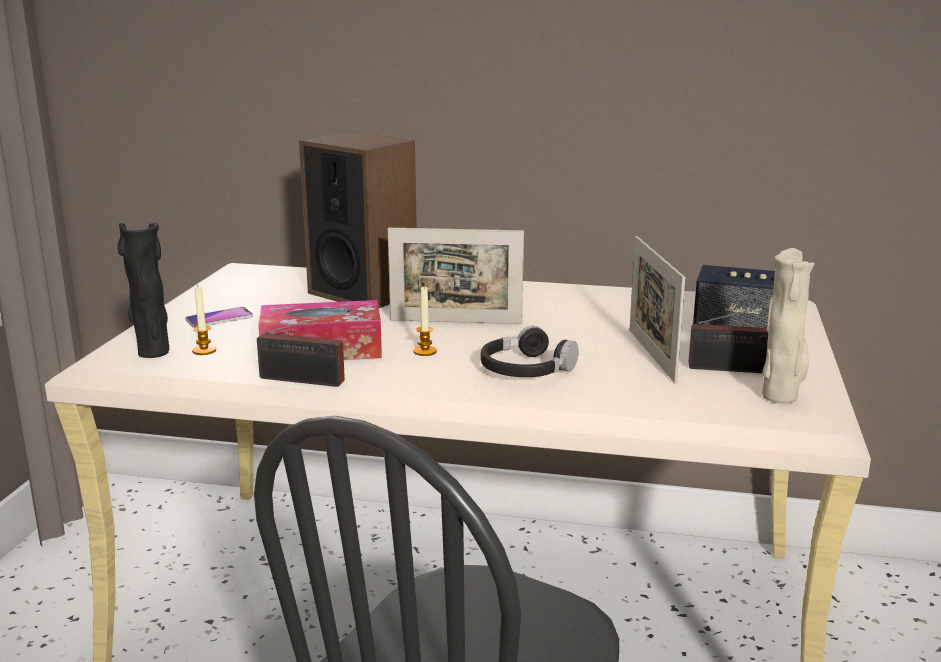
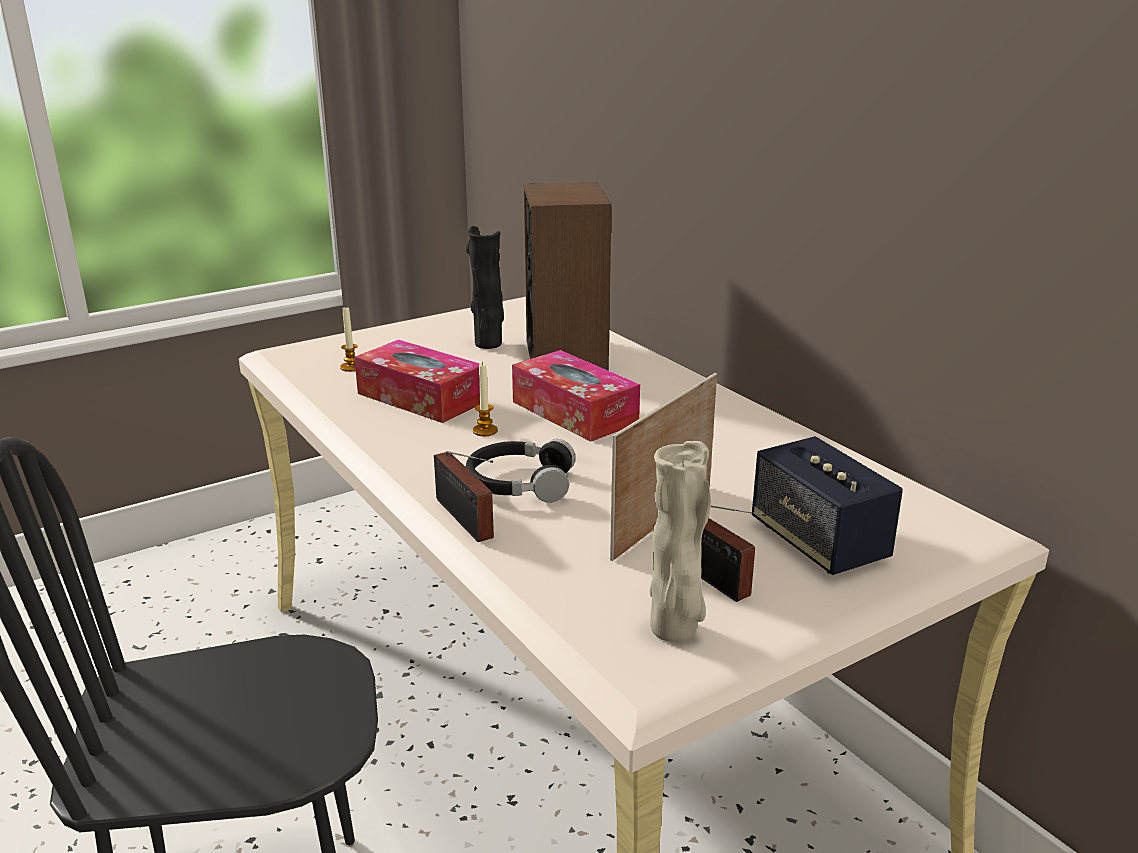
camera: 45 degrees right, 5 degrees up
(153, 352) = (321, 356): black vase -> black vase (489, 344)
(219, 319) = (418, 343): phone -> none
(306, 381) = (352, 420): radio -> radio (465, 521)
(455, 321) = (574, 412): picture frame -> tissue box

